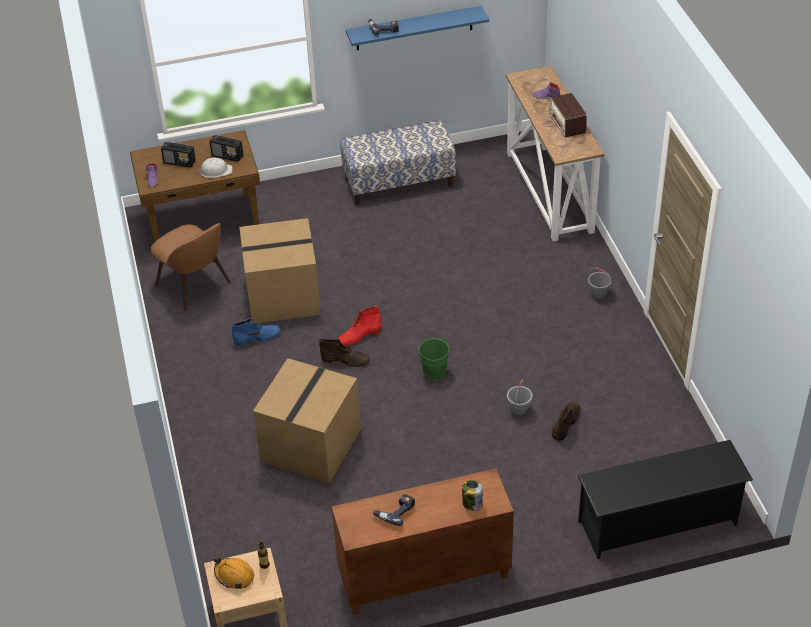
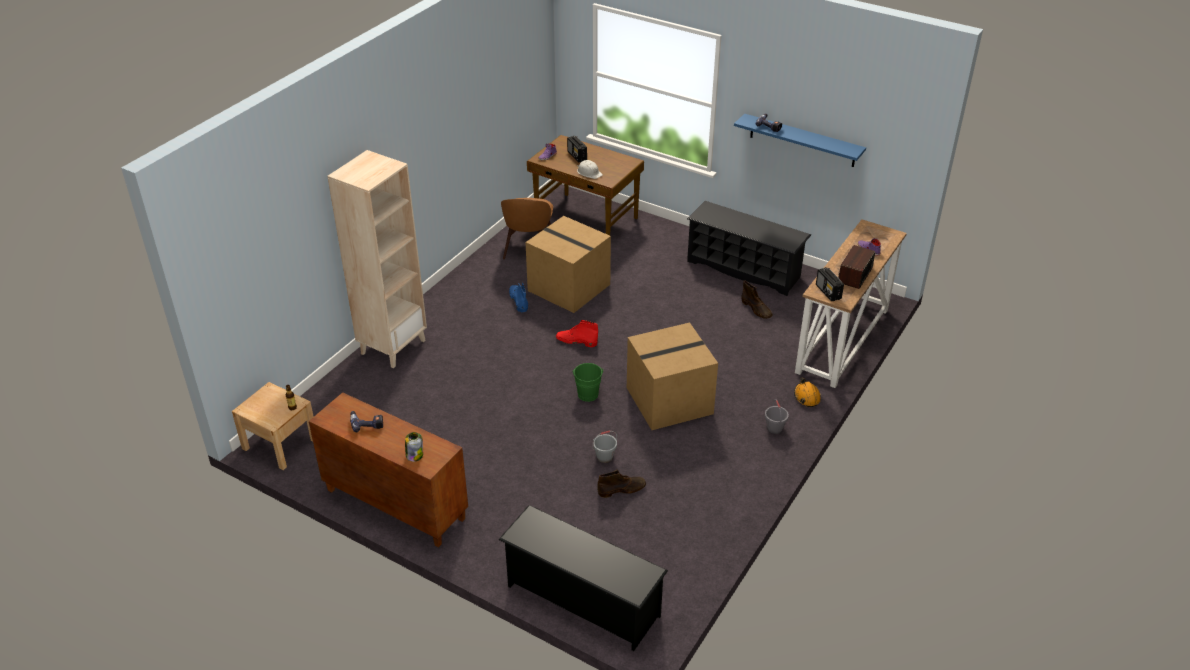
camera: 45 degrees right, 5 degrees down
(211, 458) = (393, 346): none -> beige bookcase
(228, 156) = (609, 168): radio -> radio (828, 292)
(234, 575) = (270, 400): orange hard hat -> orange hard hat (806, 397)
(257, 337) = (518, 300): blue boot -> blue boot turned 135 degrees counterclockwise
(311, 446) = (452, 381): cardboard box -> cardboard box (668, 401)
(346, 360) = (547, 349): brown boot -> brown boot (756, 309)
(399, 182) = (744, 269): bench -> black shoe rack

